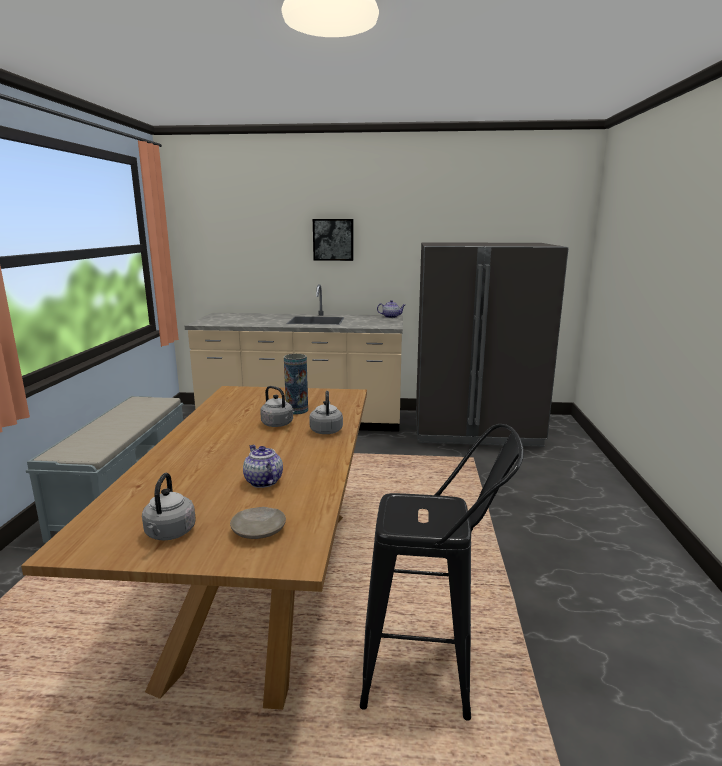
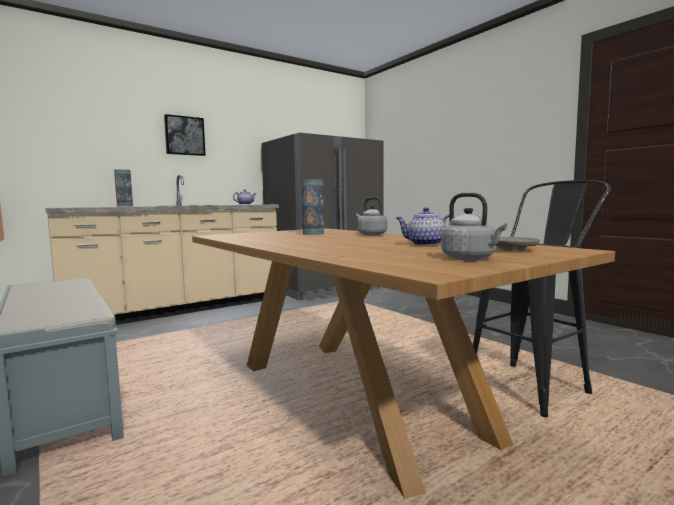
camera: 40 degrees left, 10 degrees down
(264, 317) = (125, 206): none -> vase
(278, 424) = (326, 236): grey kettle -> none

